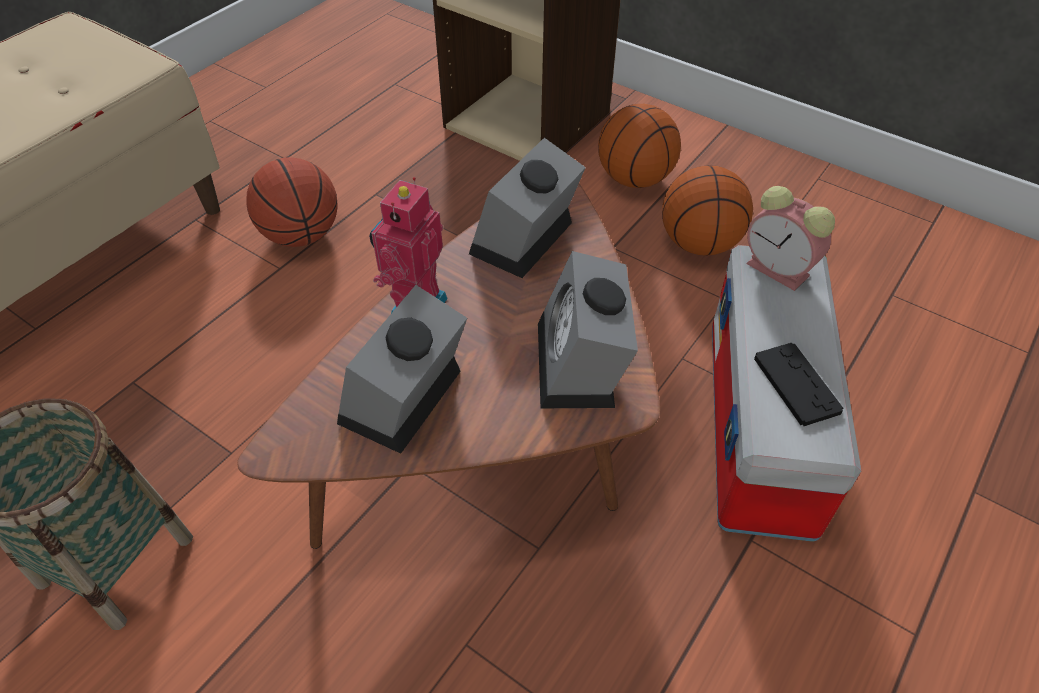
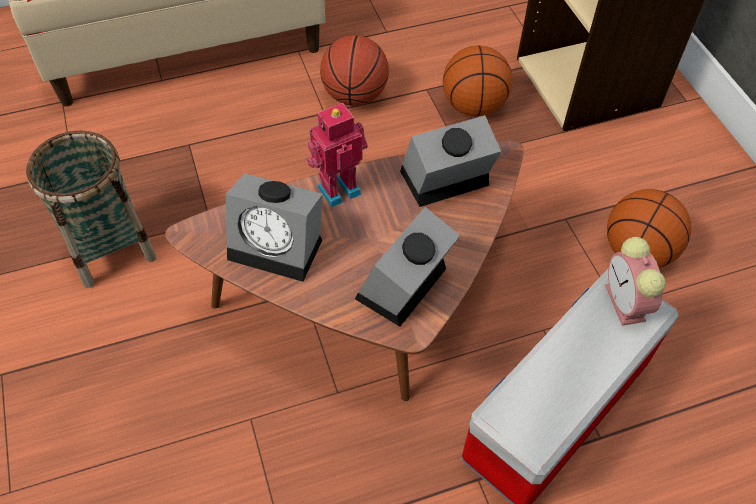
camera: 35 degrees right, 5 degrees up
(404, 402) = (279, 246): alarm clock -> alarm clock turned 135 degrees counterclockwise
(635, 179) = (632, 173): basketball -> basketball (473, 106)
(796, 385) = (554, 390): black game controller -> none

